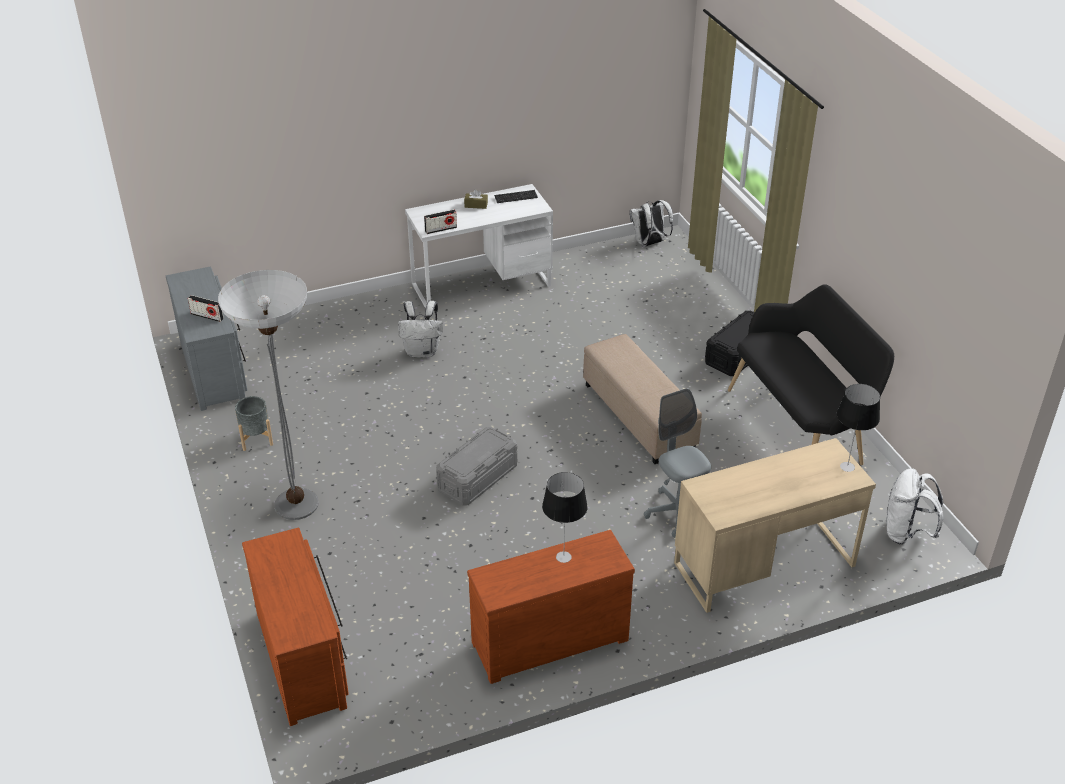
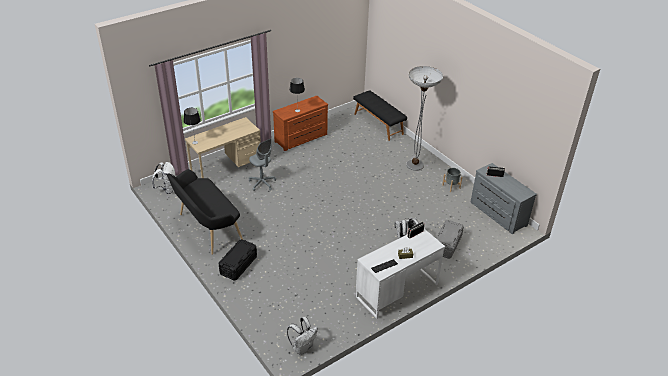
camera: 165 degrees right, 0 degrees up
(304, 658) = (378, 124): brown dresser -> black bench
(477, 478) = (349, 184): grey storage box -> grey storage box (447, 244)
(639, 416) = (286, 222): beige ottoman -> none

